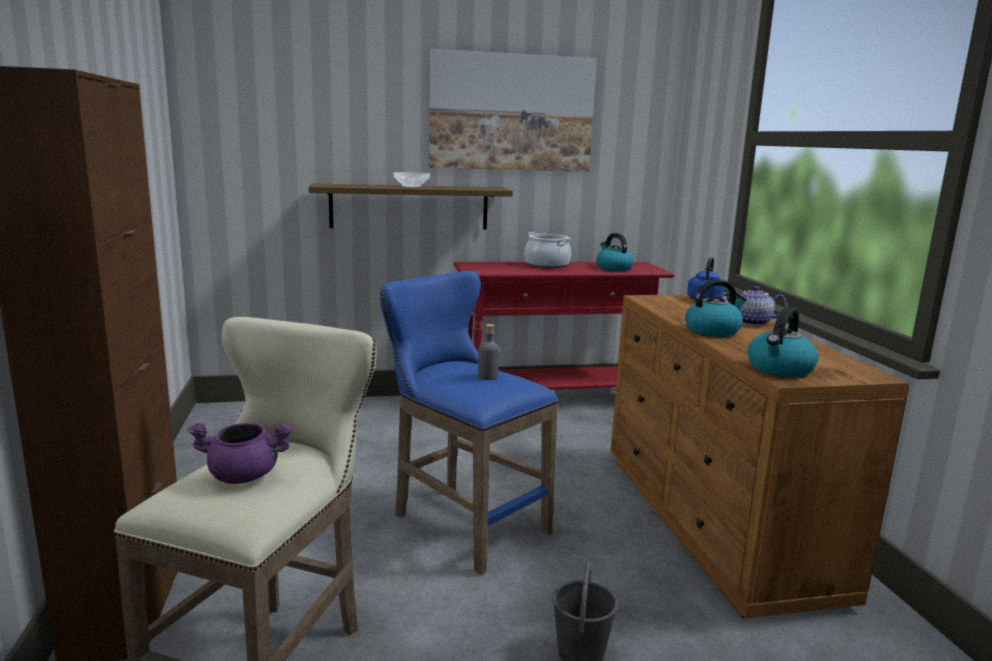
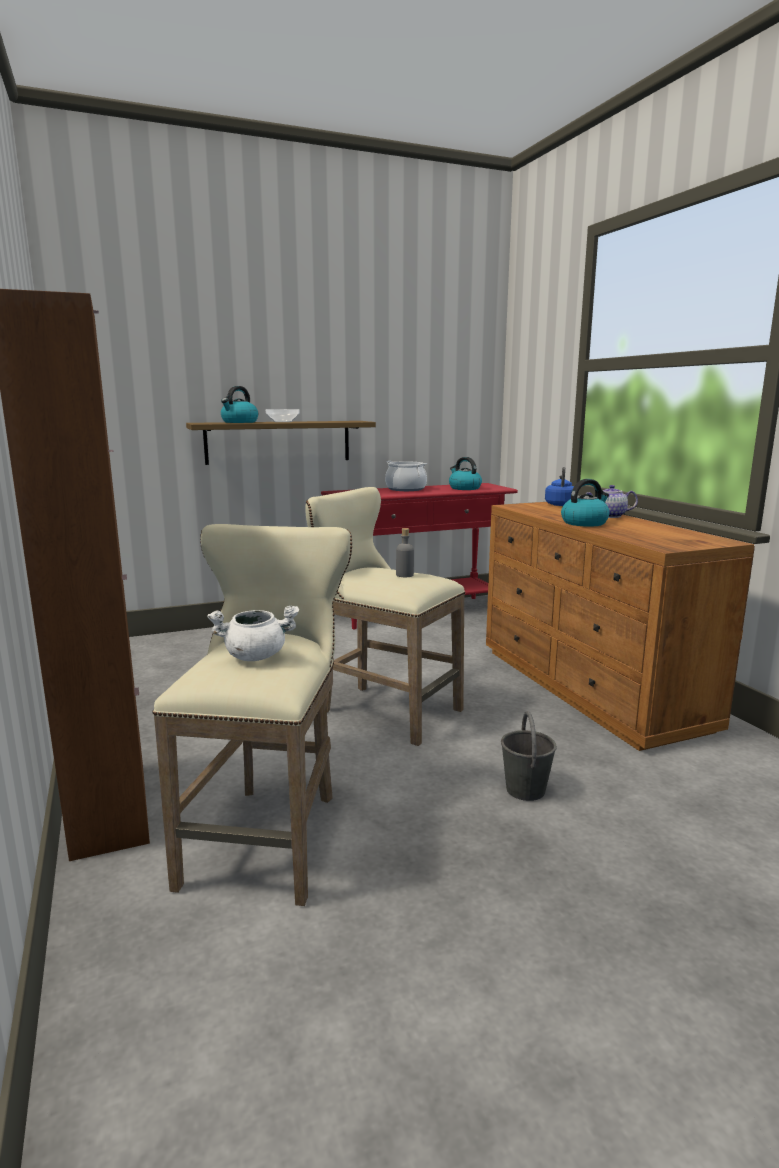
camera: 10 degrees left, 0 degrees up
(245, 476) = (256, 656): purple cooking pot -> white cooking pot
(462, 522) = (383, 710): blue stool -> beige stool
(511, 113) = (365, 352): picture -> none
(780, 369) = (656, 542): kettle -> kettle (239, 422)

